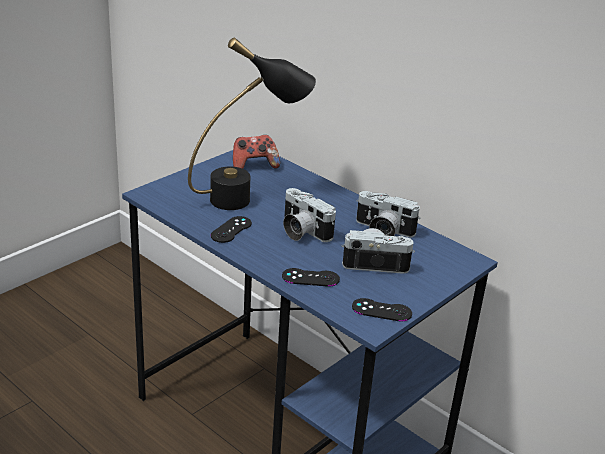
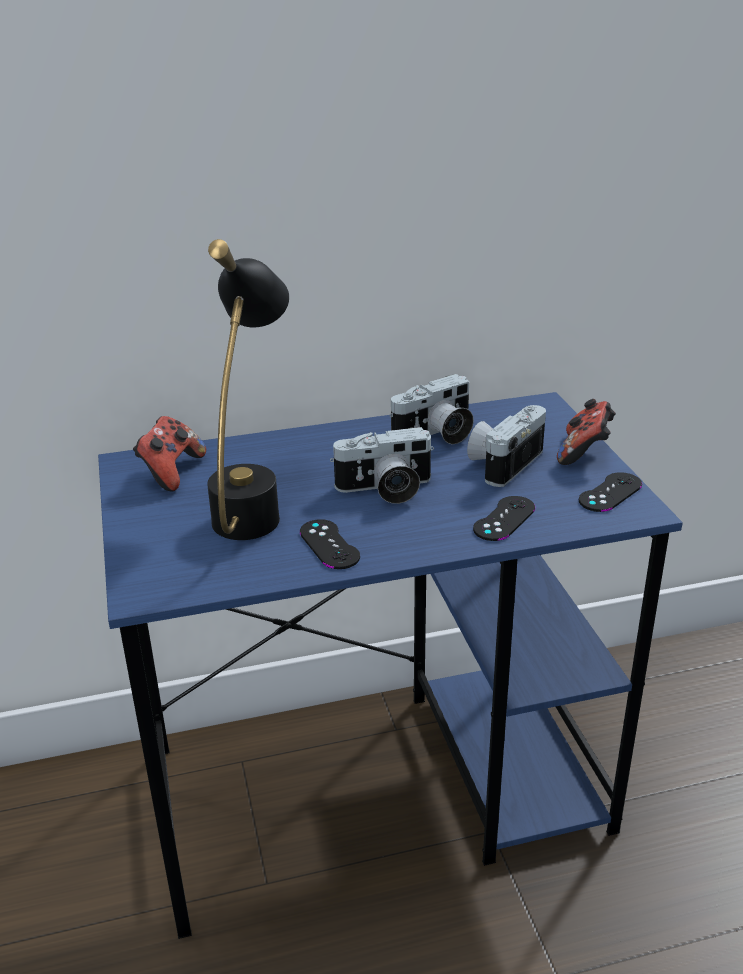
camera: 55 degrees left, 0 degrees up
(423, 290) = (584, 452): none -> game controller

